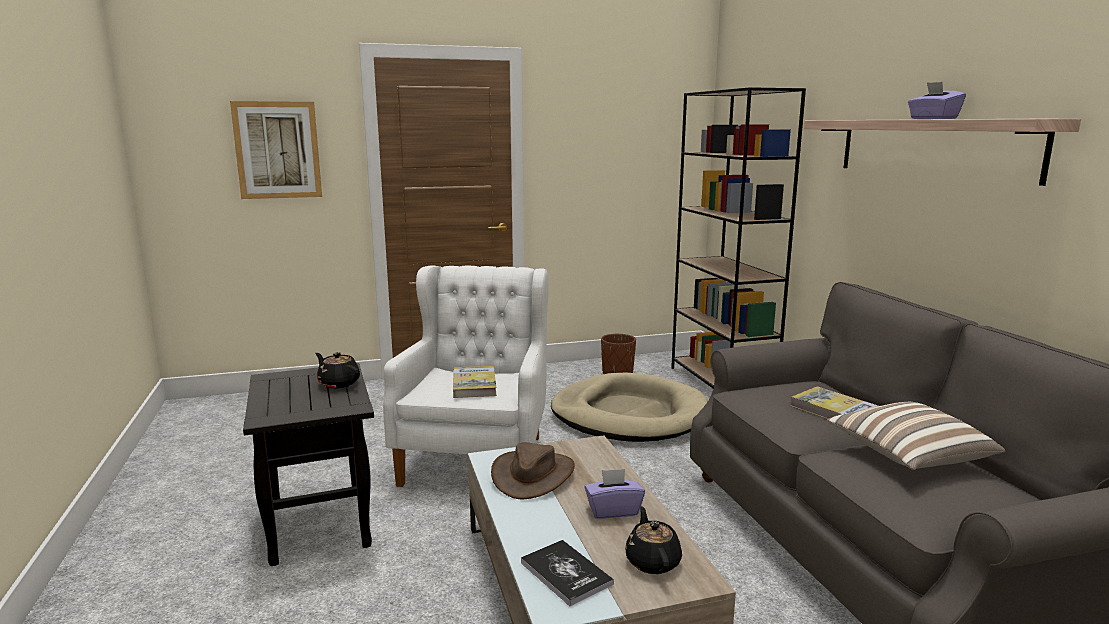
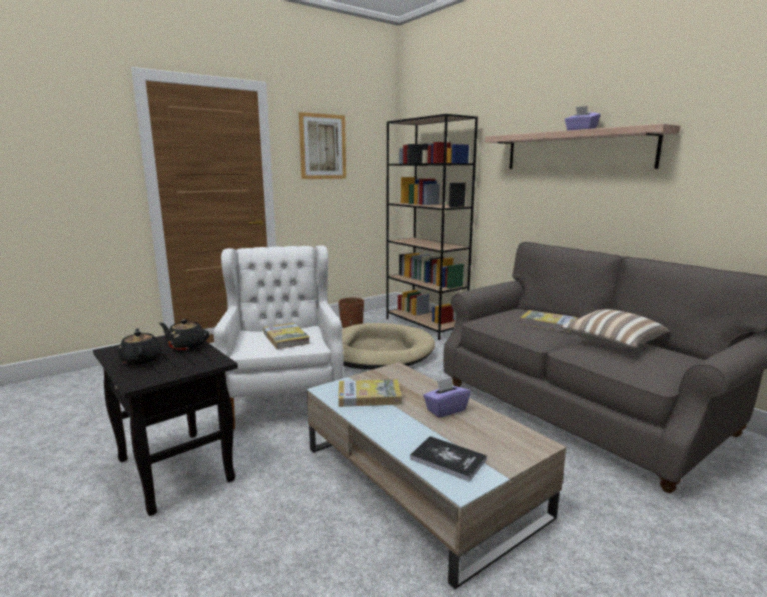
camera: 20 degrees left, 0 degrees up
(277, 150) = (60, 158): picture -> picture (322, 146)
(532, 475) = (369, 396): brown hat -> book
(652, 561) = (499, 438): black teapot -> black teapot (141, 360)

